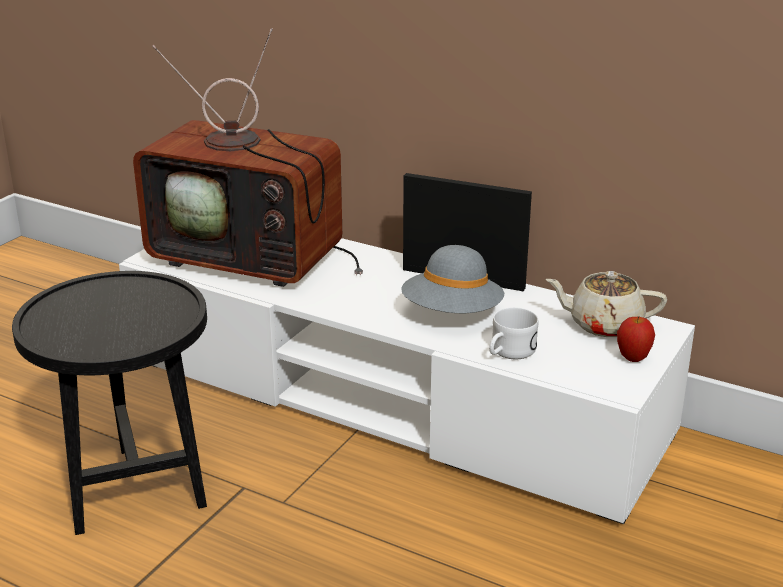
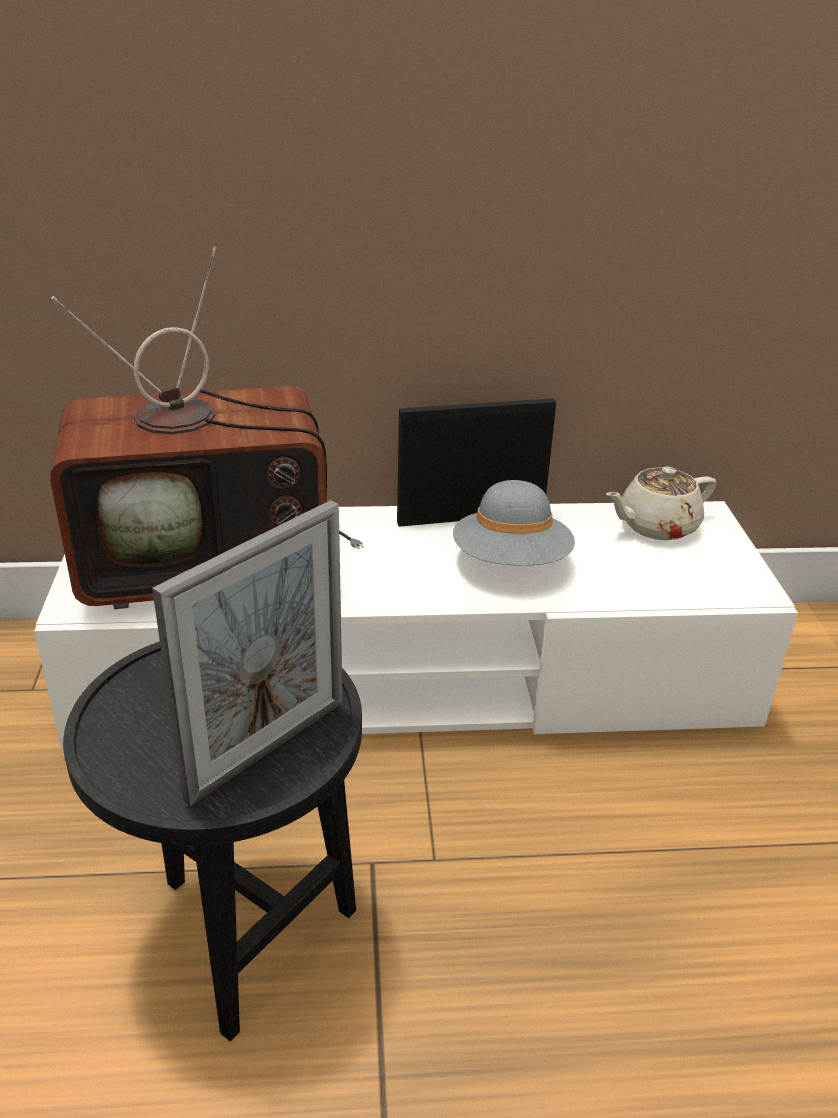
camera: 35 degrees left, 5 degrees up
(114, 335) = (267, 749): none -> picture frame
(508, 352) = (617, 588): white mug -> none
(633, 358) = (723, 554): apple -> none

